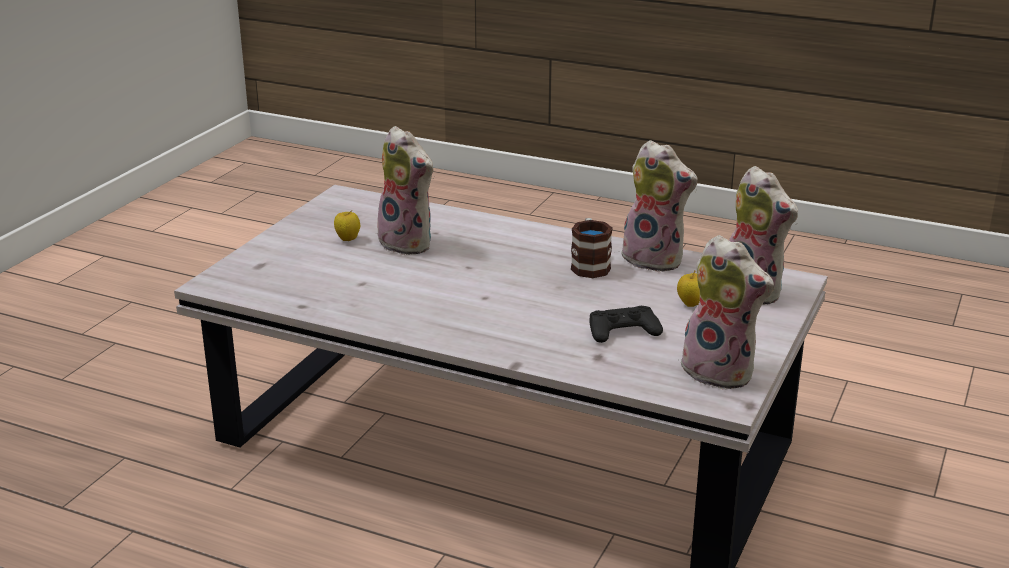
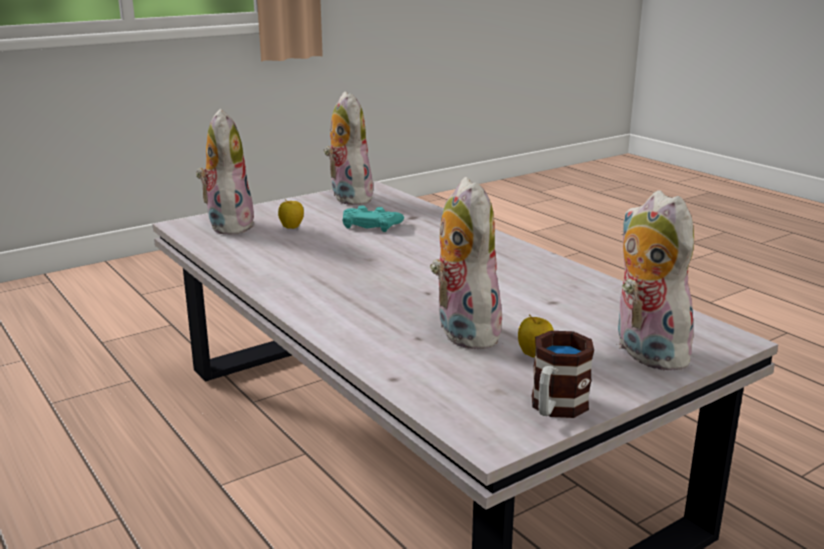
camera: 150 degrees left, 5 degrees down
(589, 265) = (313, 268): mug -> mug (555, 409)
(623, 331) = (371, 225): black game controller -> turquoise game controller
(656, 259) = (248, 260): plush toy -> plush toy (644, 352)

